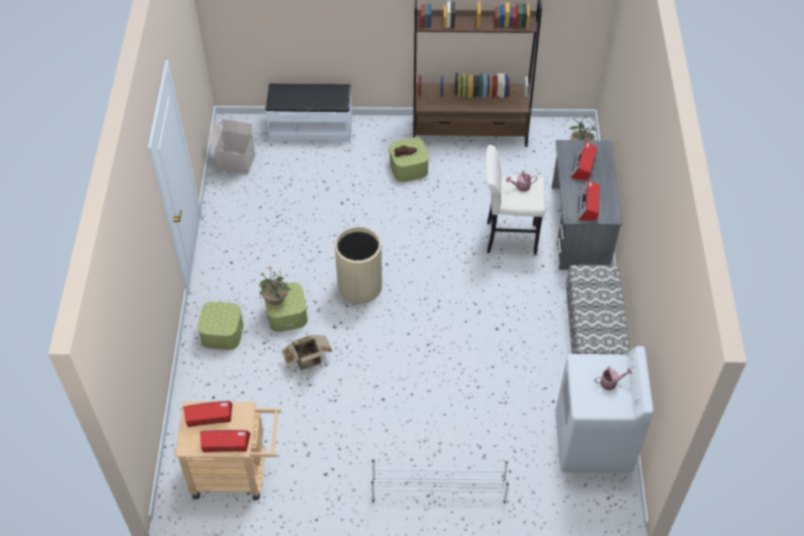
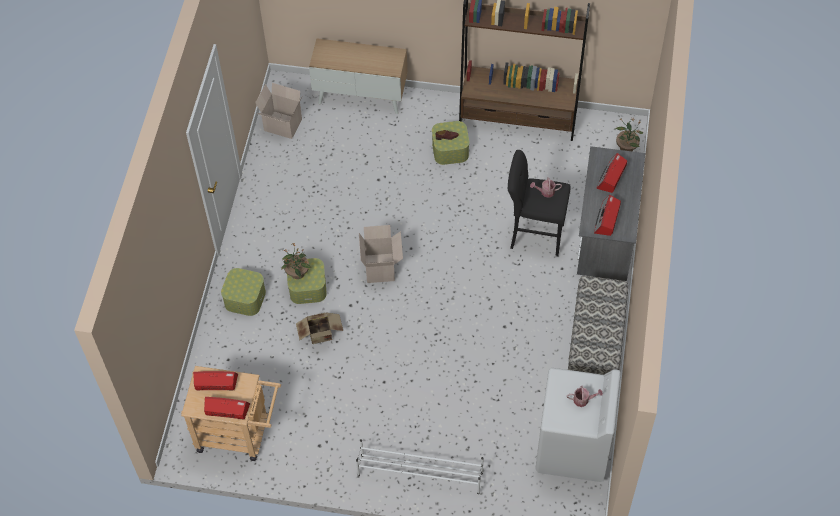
camera: 10 degrees right, 5 degrees up
(311, 127) = (361, 96): white bench -> cabinet
(360, 287) = (381, 269): beige trash can -> cardboard box
(508, 238) = (533, 235): beige stool -> black stool

